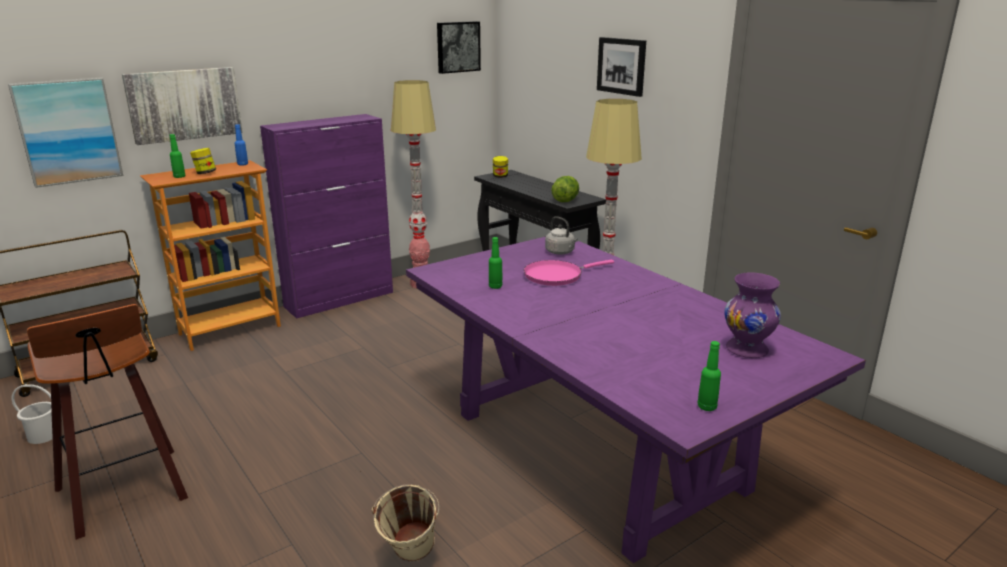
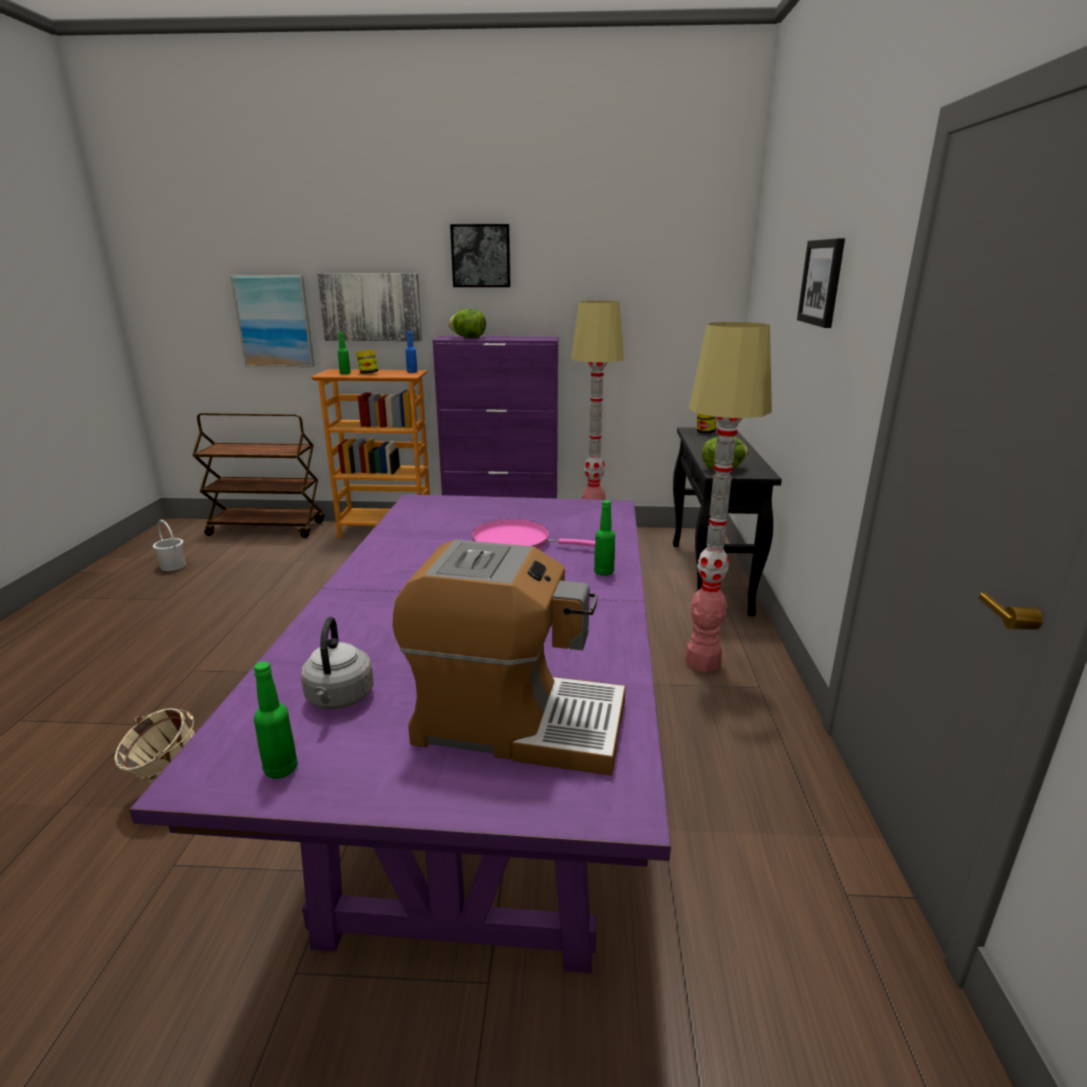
camera: 40 degrees right, 0 degrees up
(126, 494) = (137, 628): stool -> none
(298, 124) = (468, 338): none -> lettuce
(457, 47) = (691, 266): picture -> picture (481, 256)
(495, 286) = (433, 533): green bottle -> green bottle (604, 572)
(561, 252) = (583, 520): grey kettle -> grey kettle (339, 699)
(745, 349) = (516, 722): purple vase -> coffee machine

